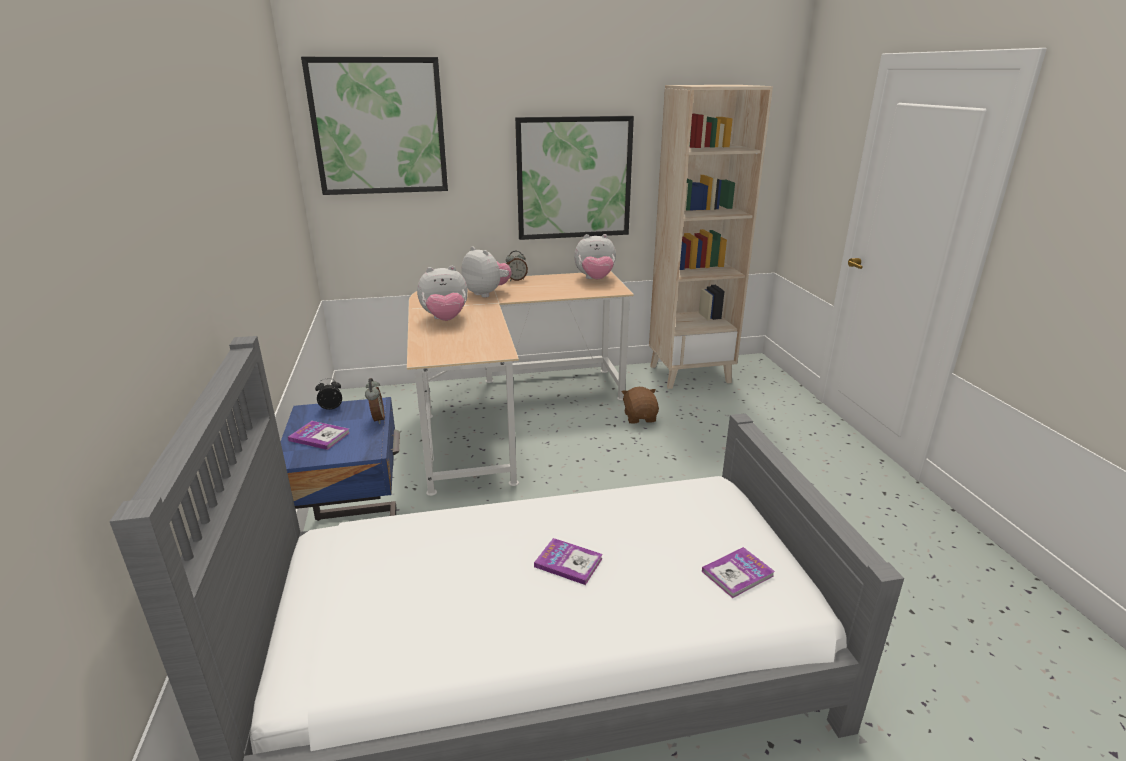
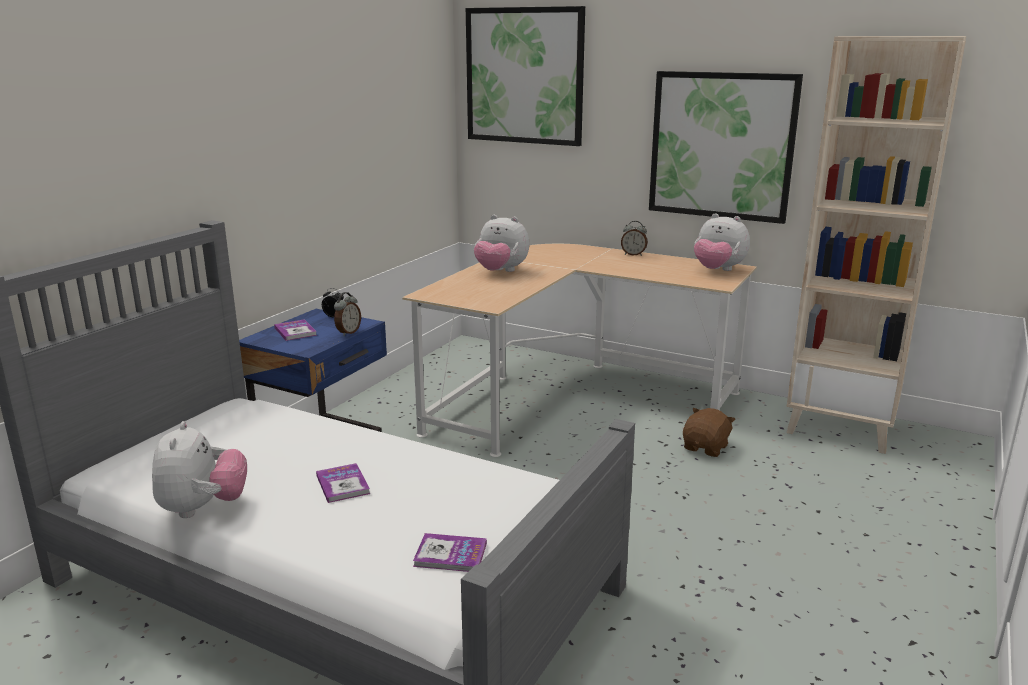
camera: 40 degrees right, 5 degrees down
(487, 293) = (580, 260): plush toy -> plush toy (203, 508)

